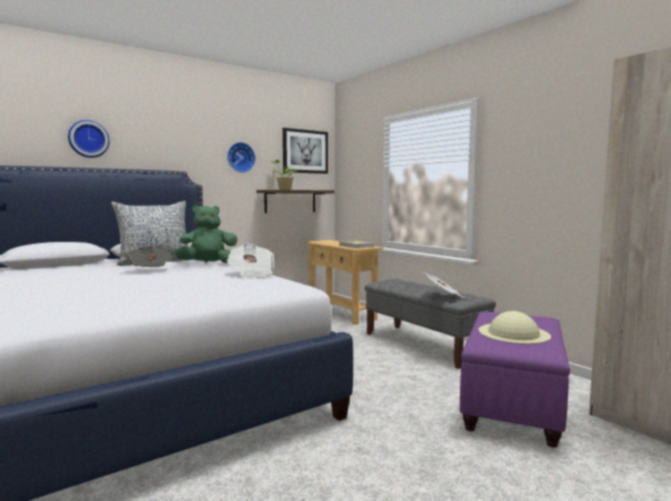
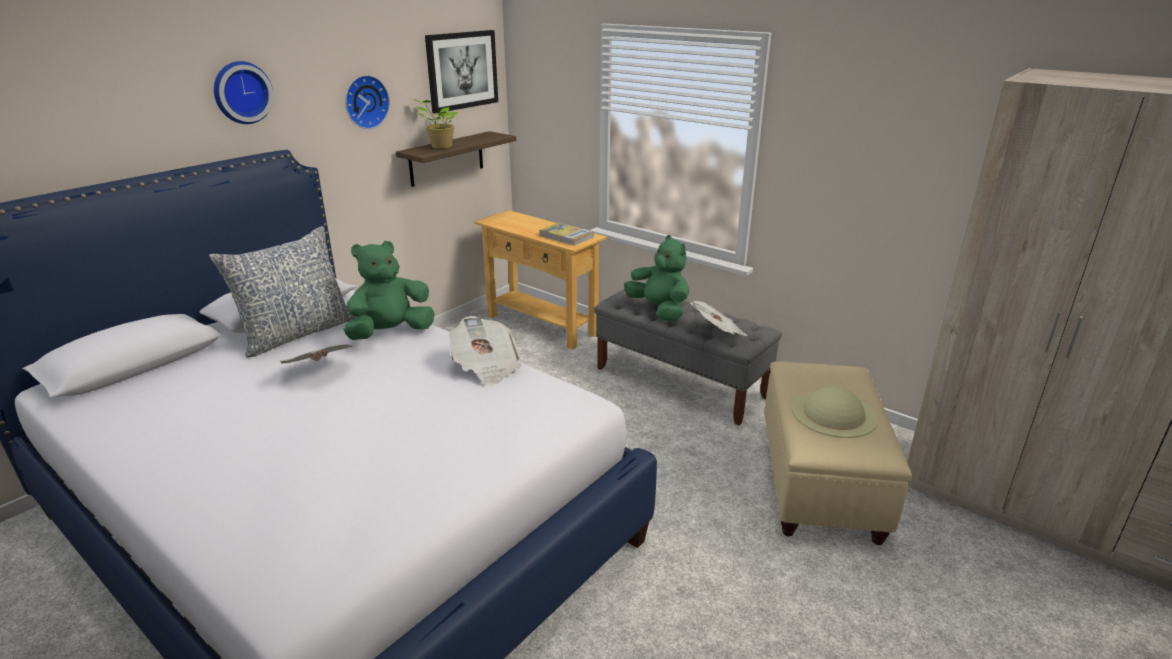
camera: 15 degrees left, 20 degrees up
(88, 139) = (109, 120): wall clock -> wall clock (241, 92)
(407, 287) = (659, 310): none -> green plush toy
(512, 405) = (819, 483): purple ottoman -> beige ottoman

